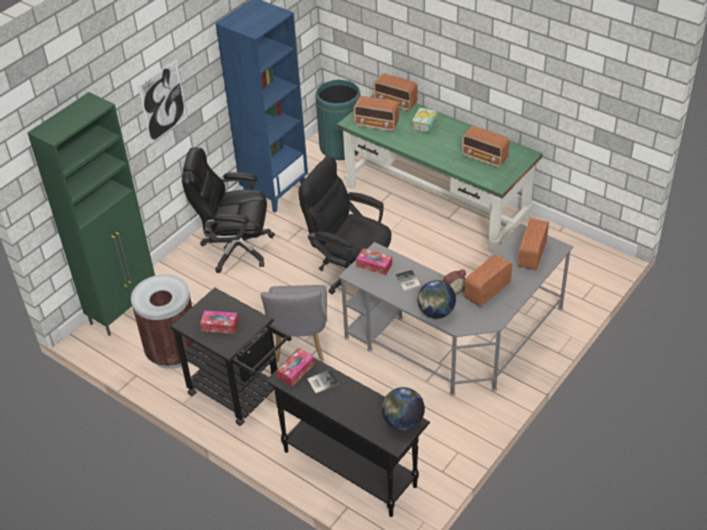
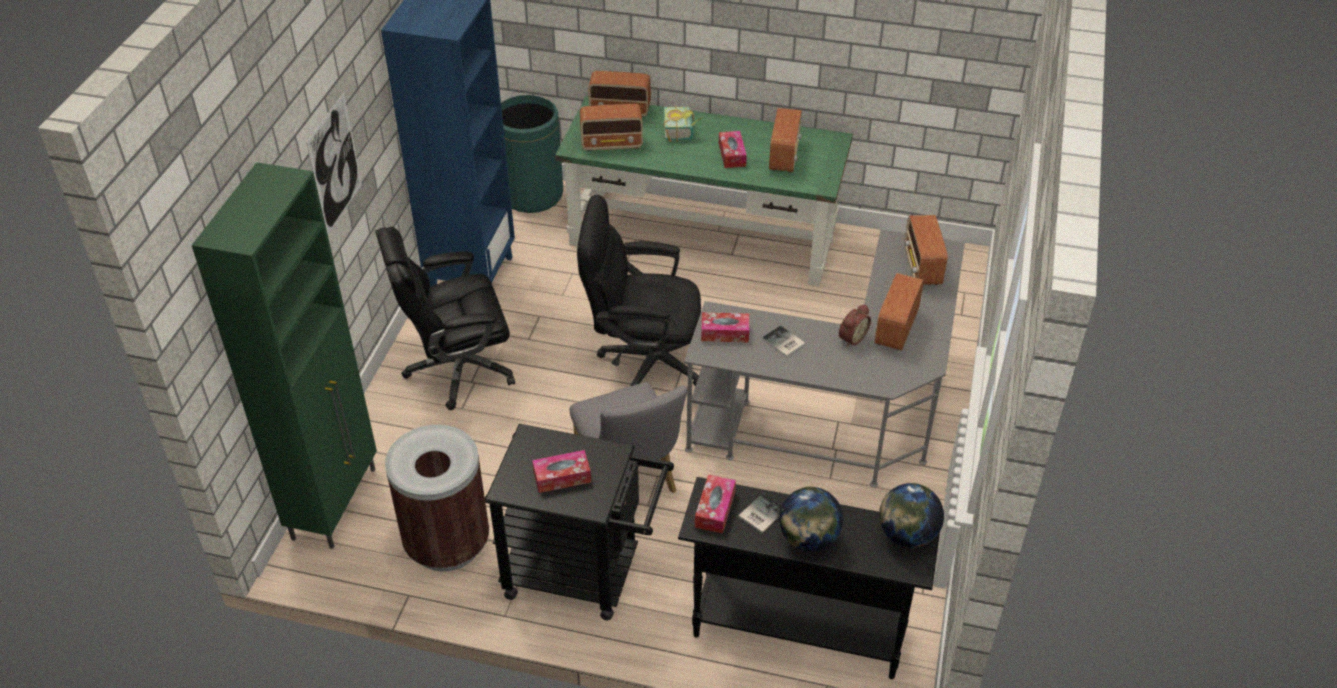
camera: 25 degrees left, 0 degrees up
(436, 312) = (848, 374): globe -> globe (808, 539)
(450, 149) = (732, 155): none -> tissue box
(485, 158) = (784, 156): radio -> radio turned 90 degrees counterclockwise

